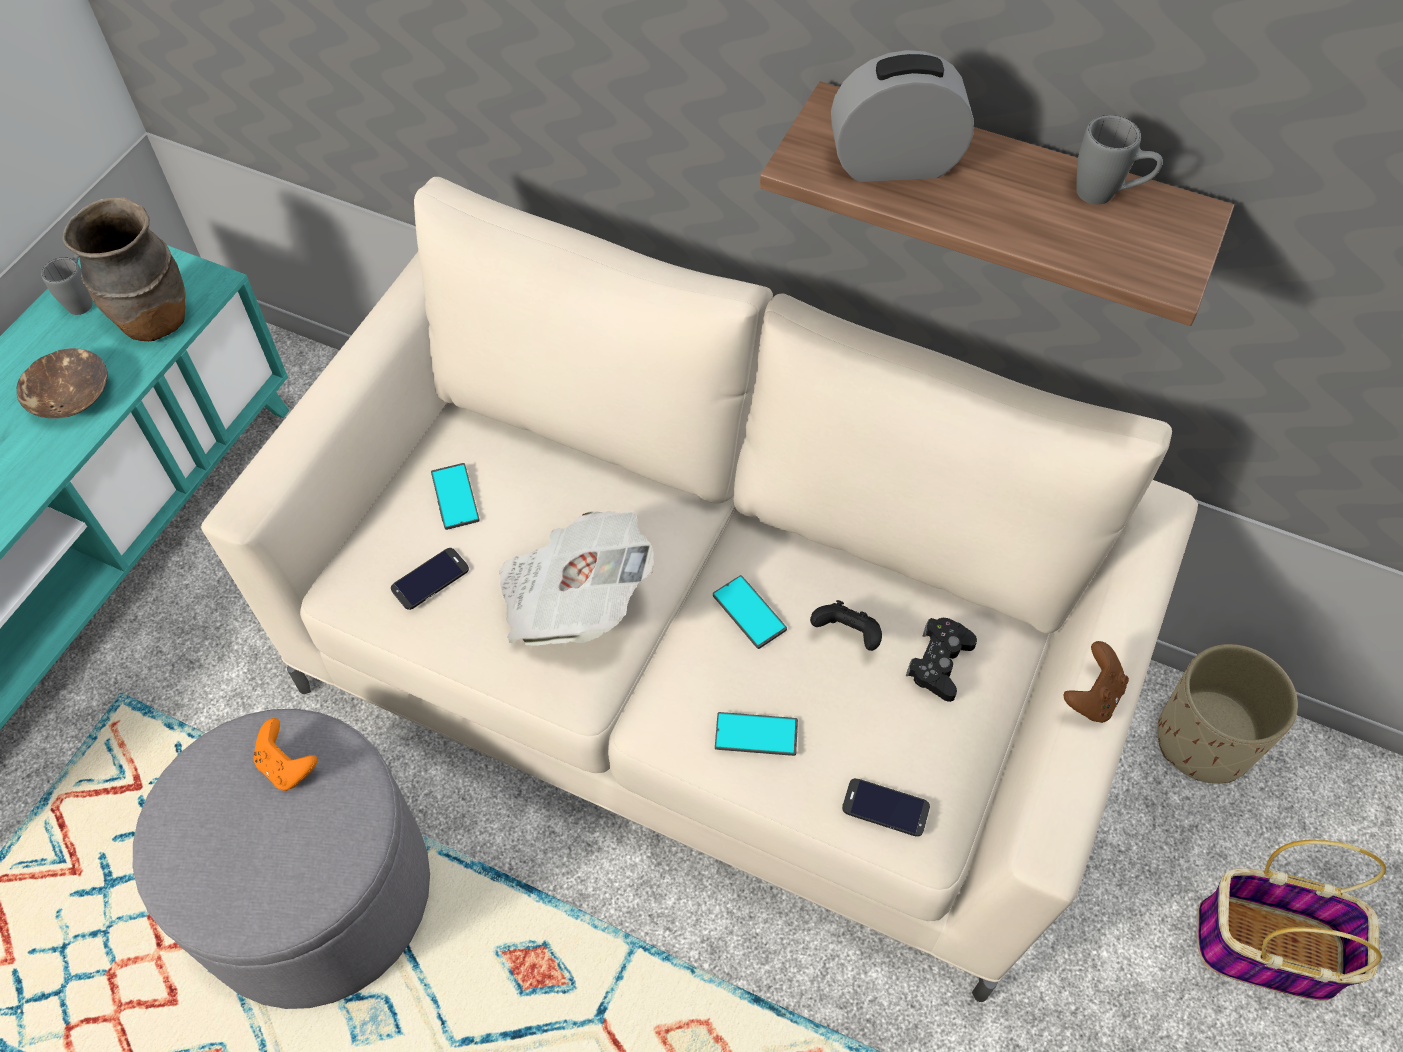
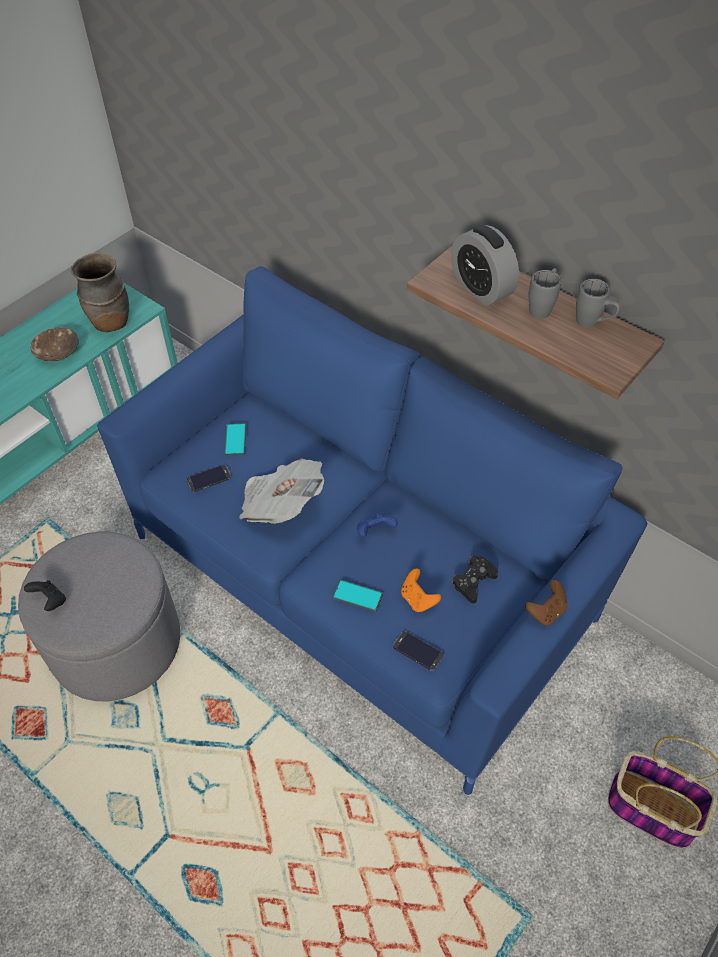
camera: 15 degrees right, 5 degrees down
(84, 299) = (79, 305): grey mug -> grey mug (542, 307)
(287, 766) = (110, 561): orange game controller -> orange game controller (418, 599)
(702, 672) = (360, 576): beige sofa -> blue sofa
(749, 612) = (375, 532): phone -> blue game controller
(847, 635) = (425, 555): black game controller -> black game controller (50, 601)
(895, 163) = (481, 288): alarm clock -> alarm clock turned 135 degrees counterclockwise
(1204, 740) = (649, 681): beige planter -> none

